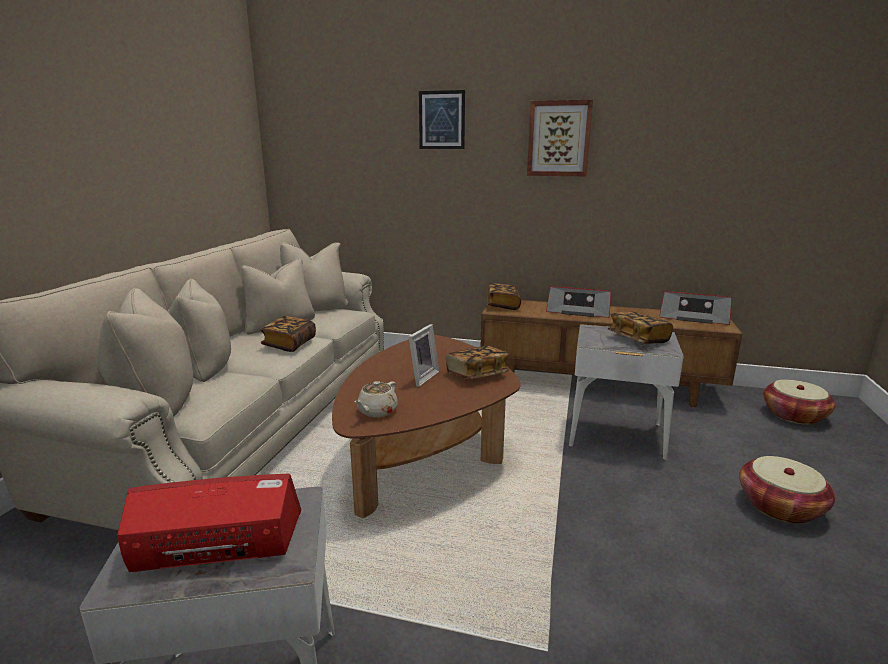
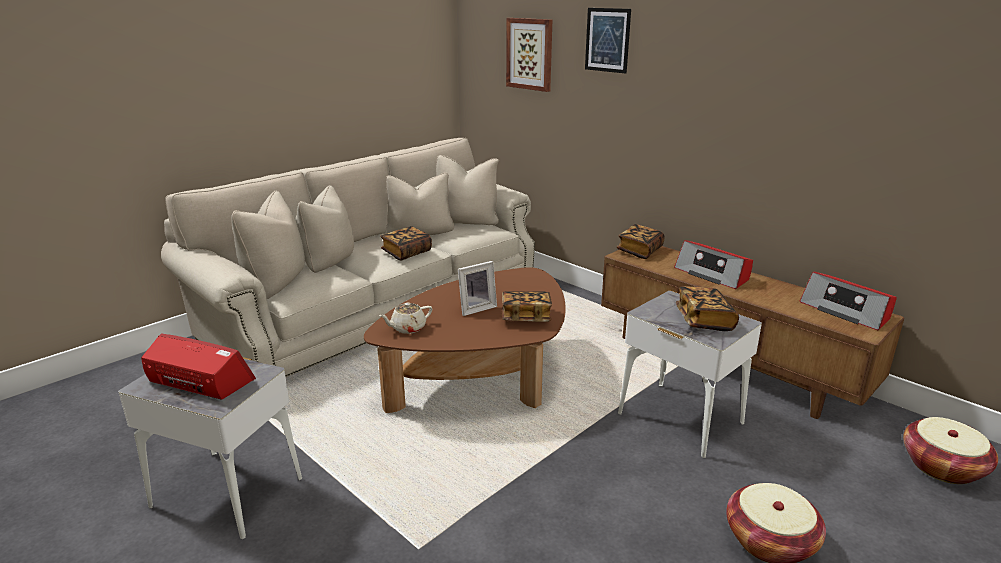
camera: 30 degrees right, 5 degrees up
(559, 139) = (722, 71): picture -> picture (530, 54)

